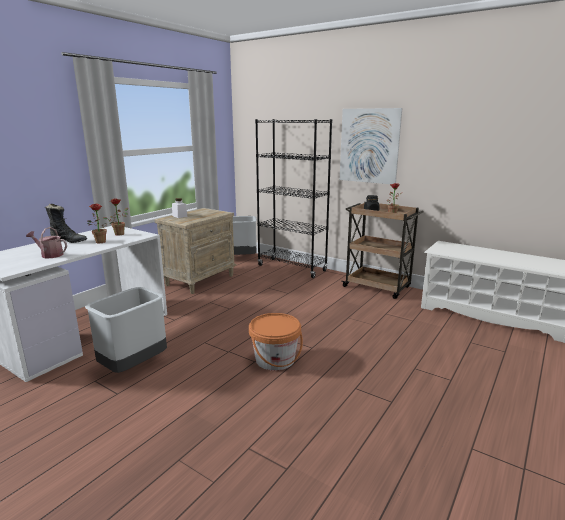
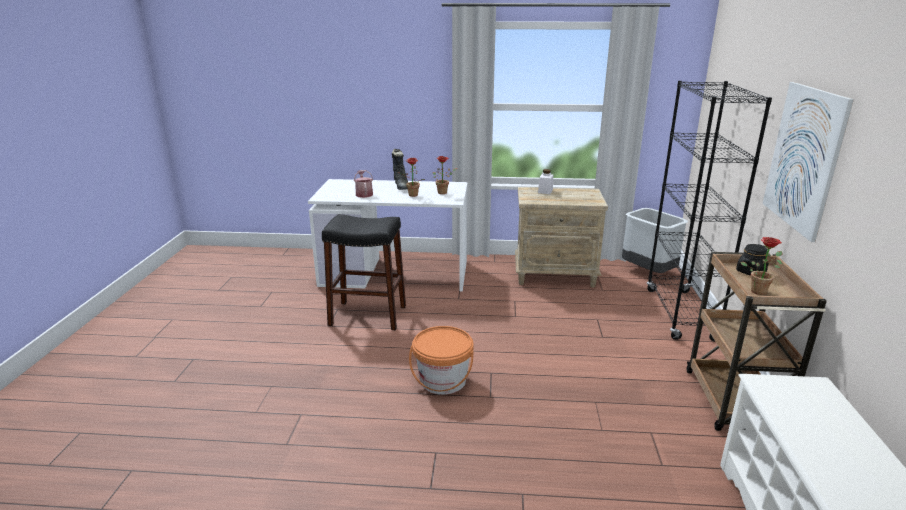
camera: 60 degrees right, 5 degrees up
(134, 366) = (367, 315): grey trash can -> black stool

